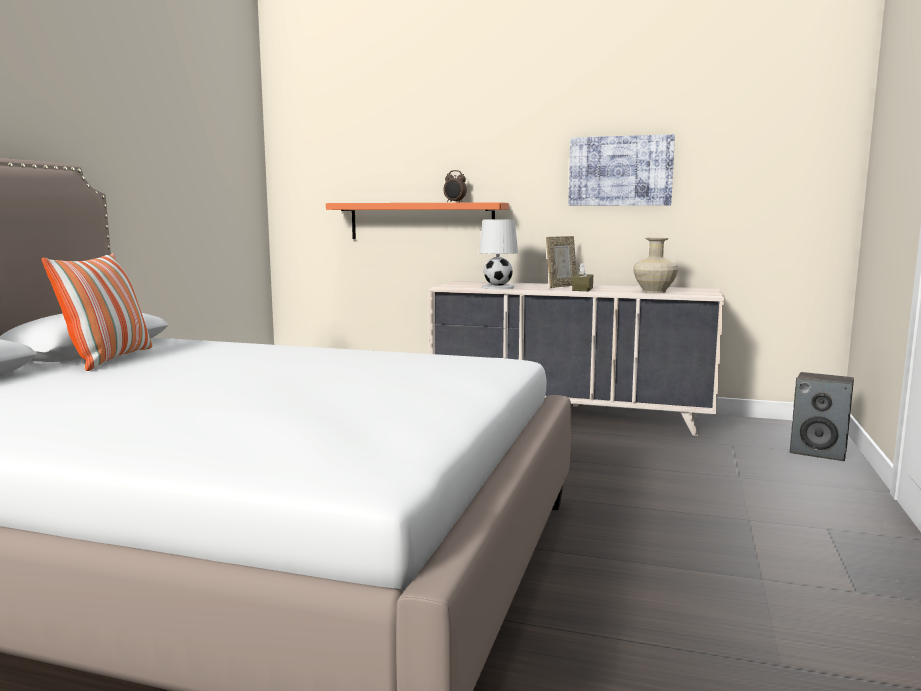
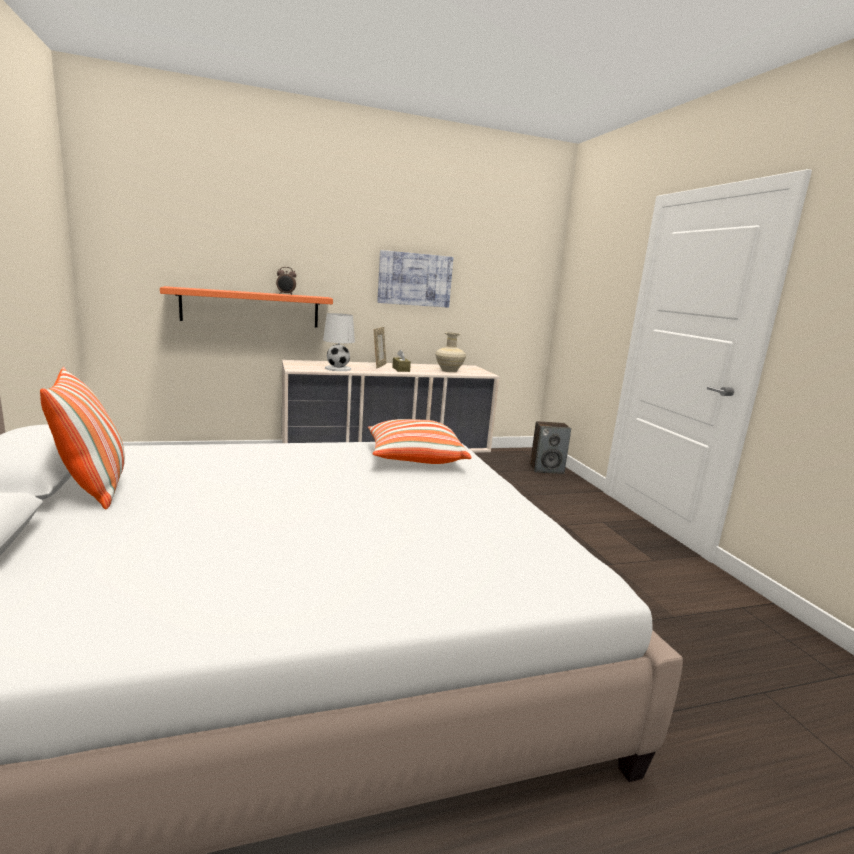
camera: 35 degrees left, 5 degrees up
(432, 367) = (414, 458): none -> pillow

